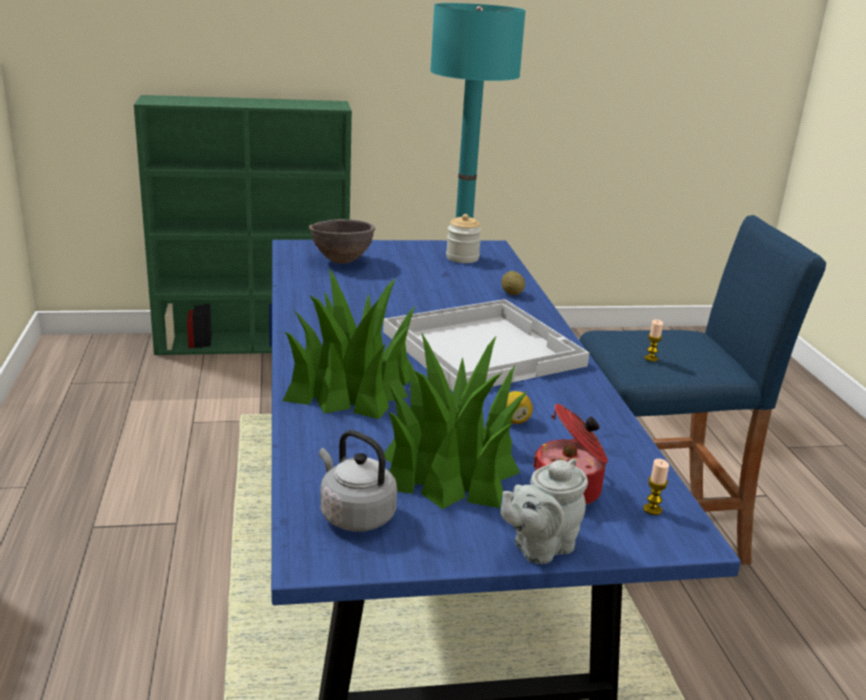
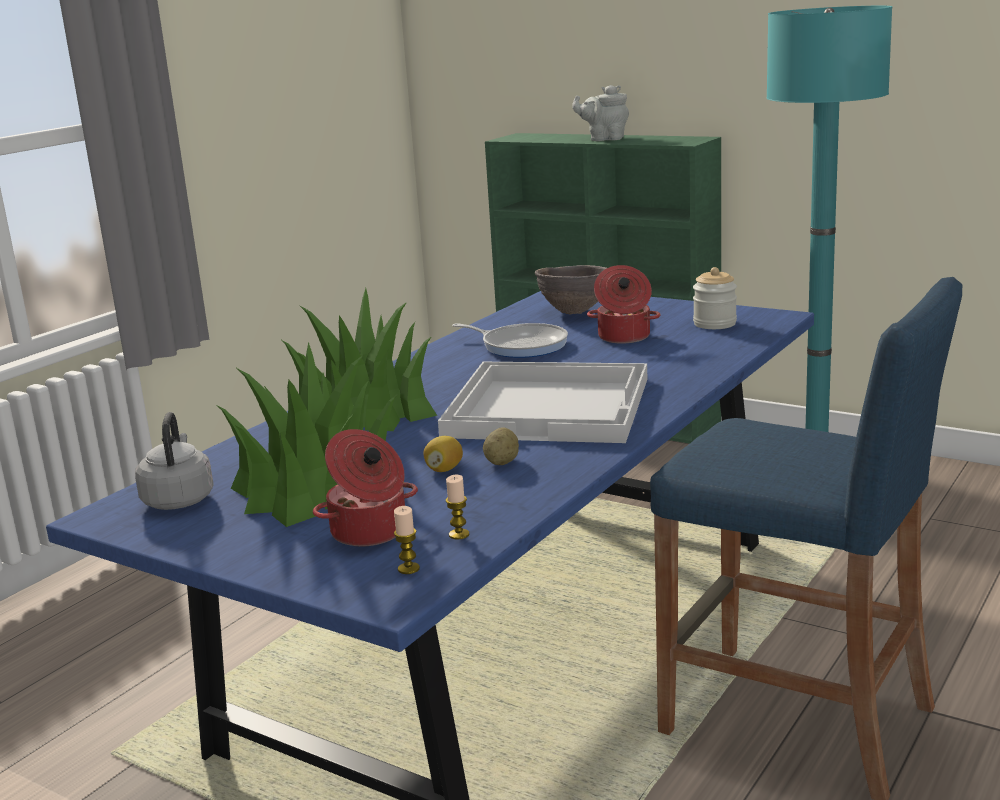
camera: 45 degrees right, 5 degrees down
(357, 298) = (521, 345): none -> frying pan
(421, 278) = (623, 337): none -> cooking pot
(512, 293) = (696, 364): potato -> potato (502, 462)
(539, 547) = (254, 562): grey teapot -> grey teapot (604, 139)
(651, 358) = (730, 453): candle -> candle (459, 534)

